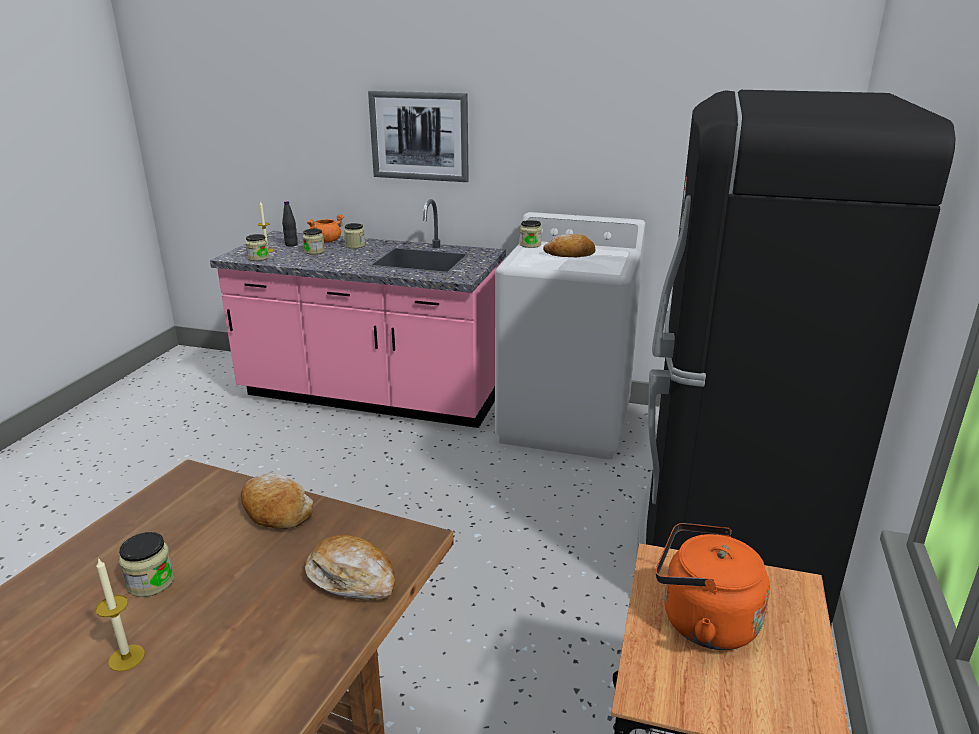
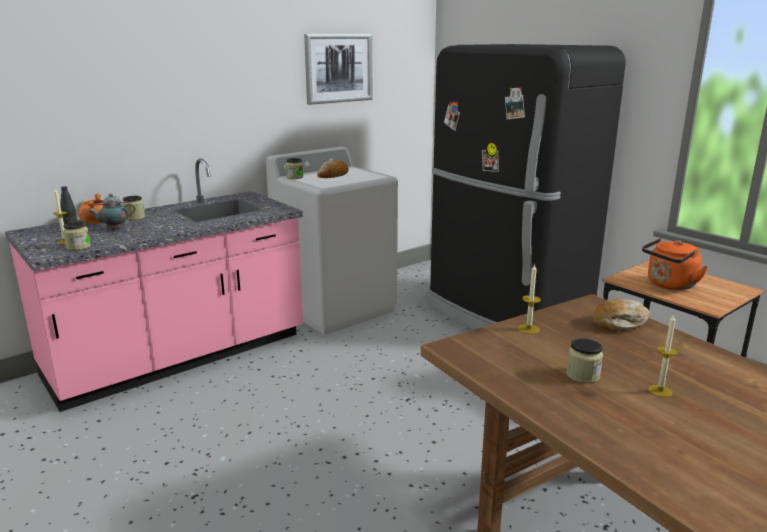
camera: 55 degrees left, 5 degrees down
(276, 511) = (528, 329): bread -> candle
(314, 251) = (114, 229): jar -> teapot
(419, 136) = (168, 106): picture -> picture (339, 68)

